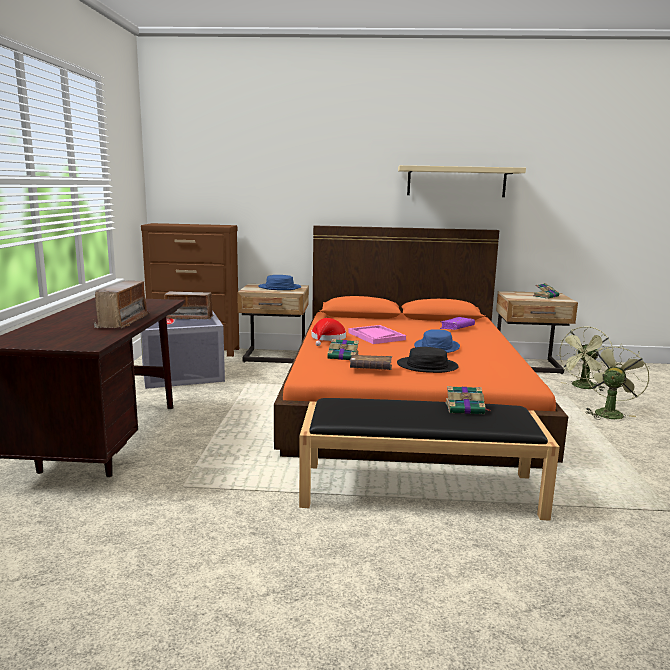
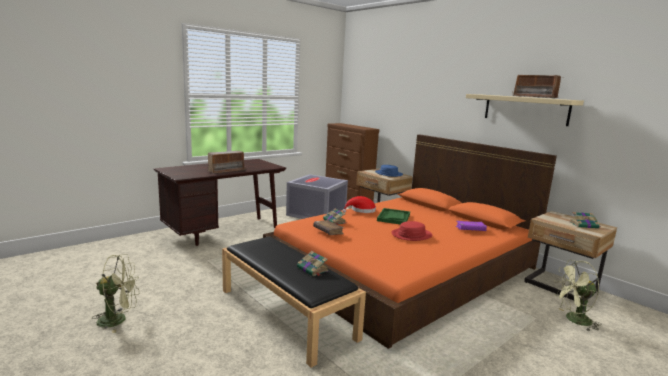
camera: 45 degrees right, 0 degrees up
(189, 317) = (324, 181): radio -> radio (535, 97)
(376, 336) = (393, 217): pink tray -> green tray
(427, 366) = (367, 242): black hat -> none
(437, 347) = (411, 235): blue hat -> red hat
(609, 412) = (545, 345): green fan -> green fan (118, 319)

